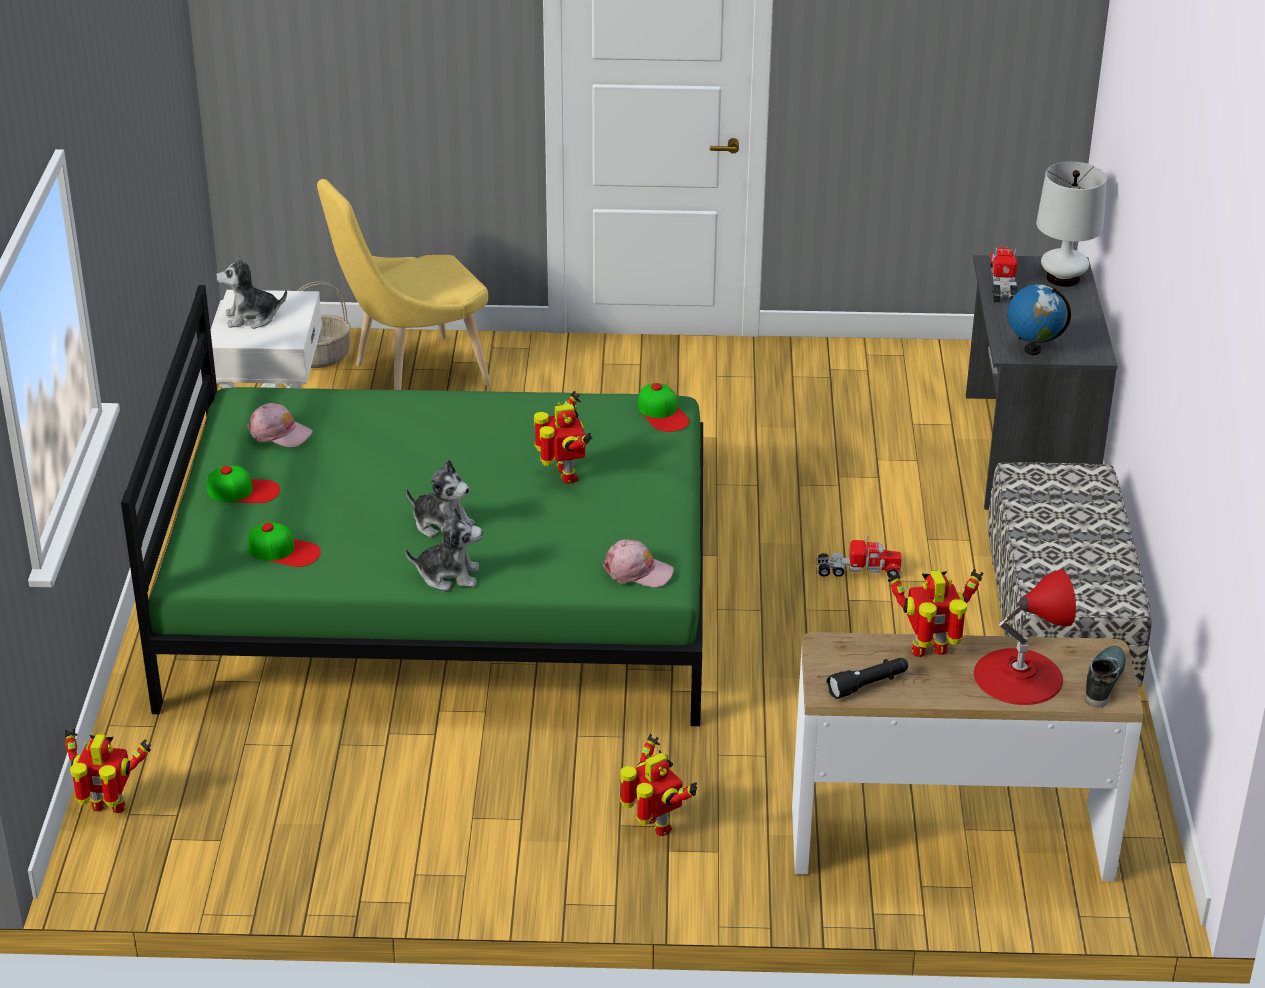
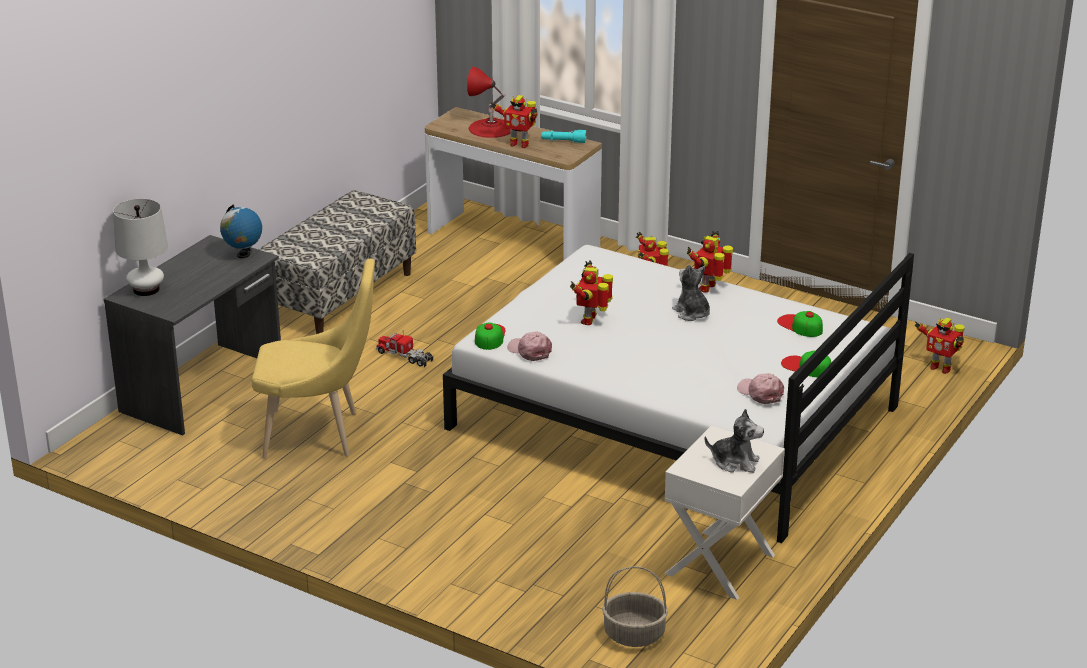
camera: 150 degrees left, 5 degrees down
(412, 376) = (569, 588): yellow chair -> yellow chair (318, 435)
(442, 594) = (673, 418): green bed -> white bed
(448, 575) = (709, 288): plush toy -> toy robot
(637, 571) = (599, 261): pink cap -> pink cap (530, 351)
(868, 685) = (563, 141): black flashlight -> turquoise flashlight
(1003, 283) = (189, 297): toy truck -> none
(1103, 680) = (456, 118): shoe -> none

